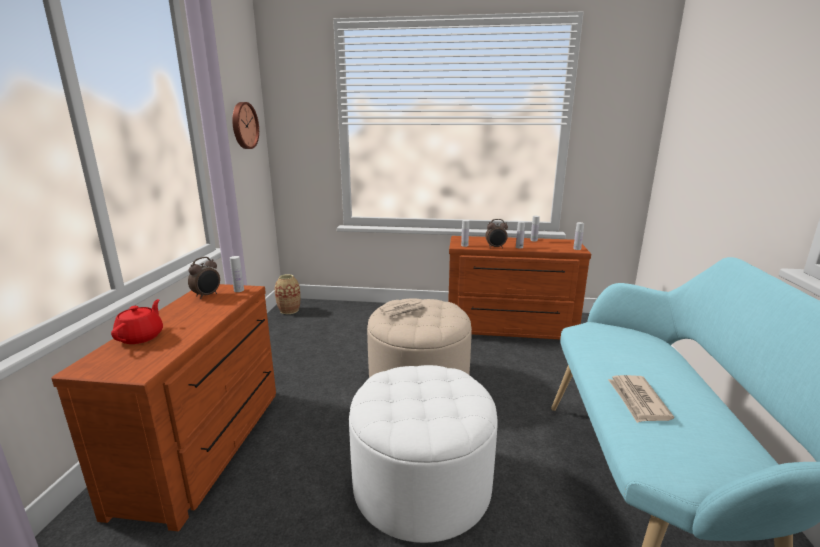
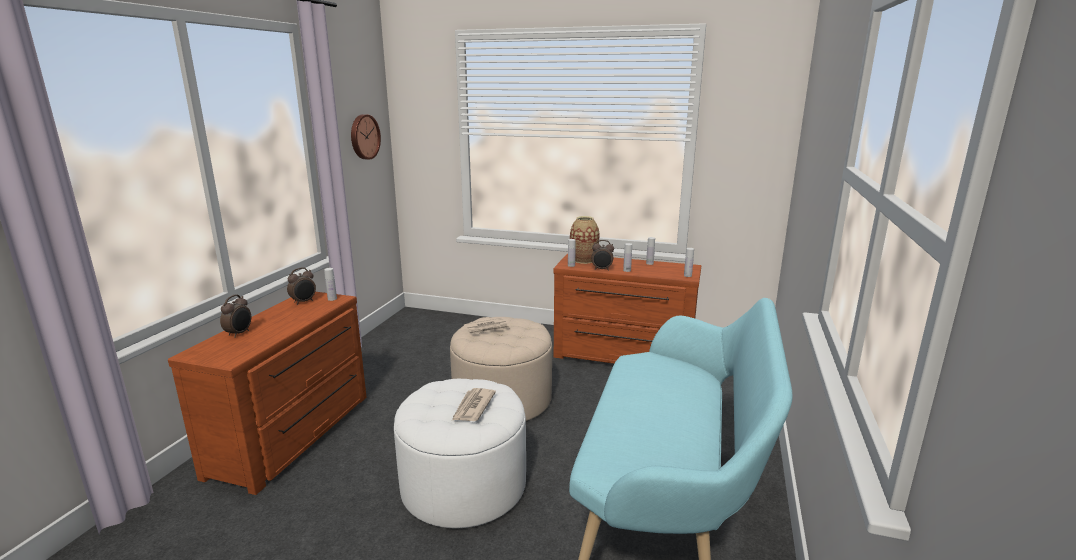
camera: 10 degrees right, 0 degrees up
(141, 337) = (239, 333): red teapot -> alarm clock
(289, 310) = (406, 320): vase -> vase (583, 260)
(637, 401) = (627, 422): newspaper -> newspaper (472, 407)

